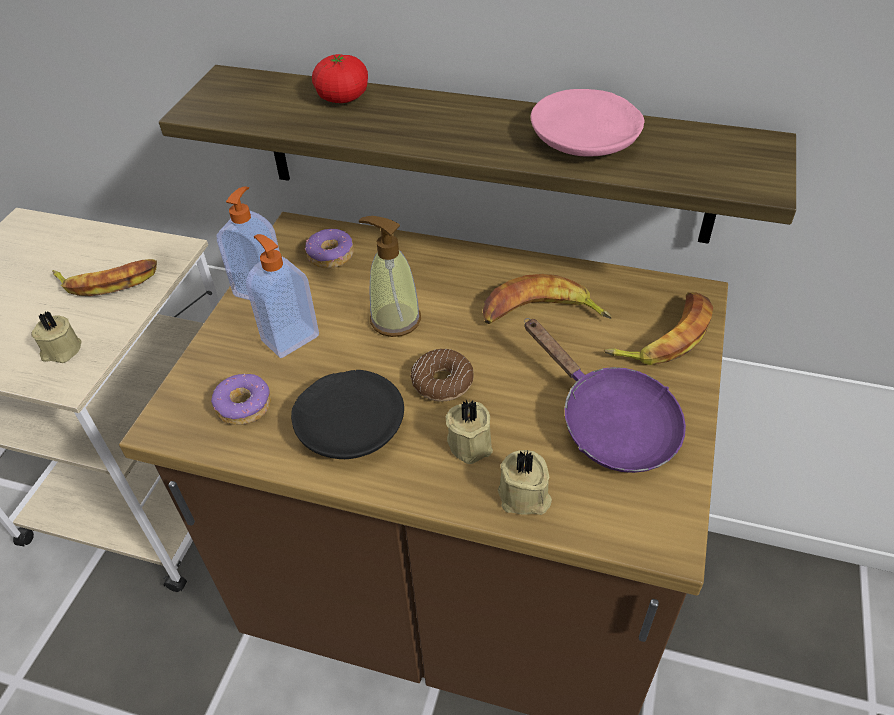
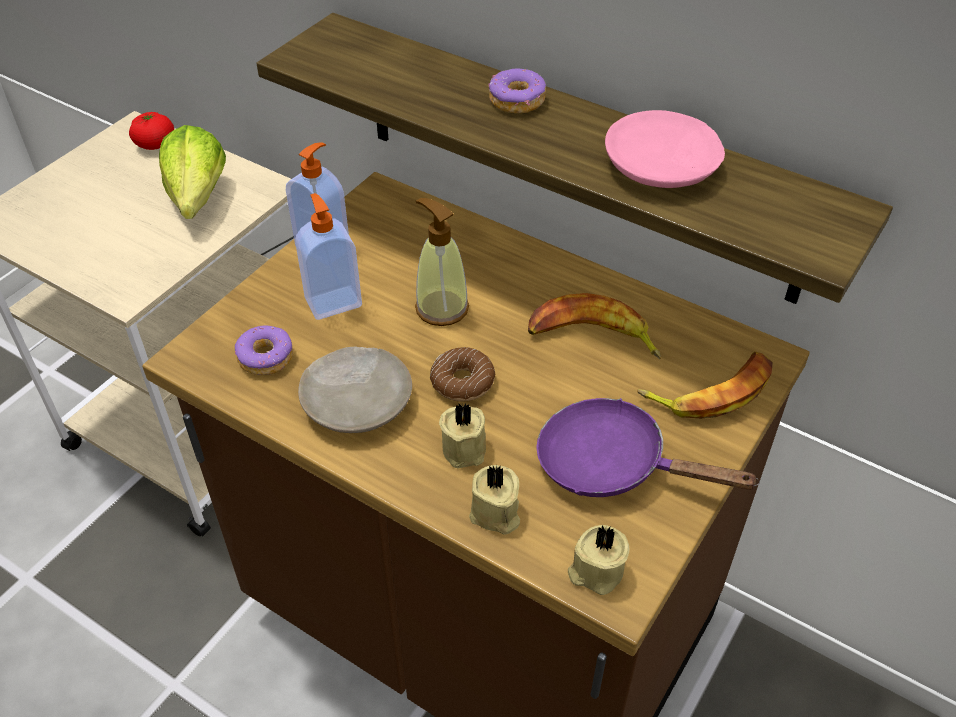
camera: 15 degrees right, 0 degrees up
(61, 351) = (130, 264): beige candle -> beige candle (595, 571)
(108, 281) = (195, 205): banana -> lettuce
(331, 256) = (404, 228): donut -> donut (517, 101)
(343, 97) = (439, 72): tomato -> tomato (155, 144)
(351, 425) = (358, 401): black plate -> beige plate
(609, 423) = (613, 465): purple frying pan -> purple frying pan turned 135 degrees clockwise

